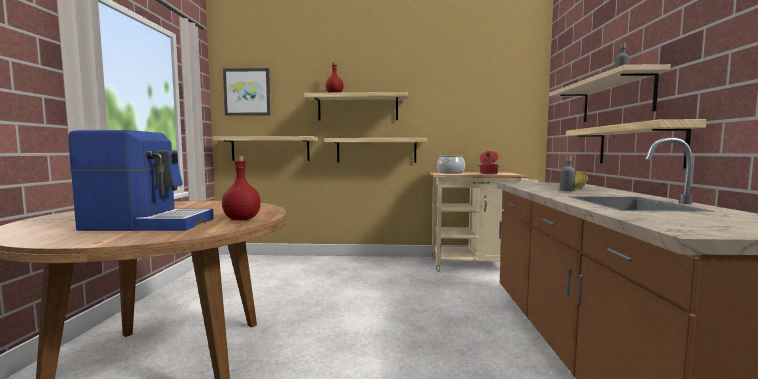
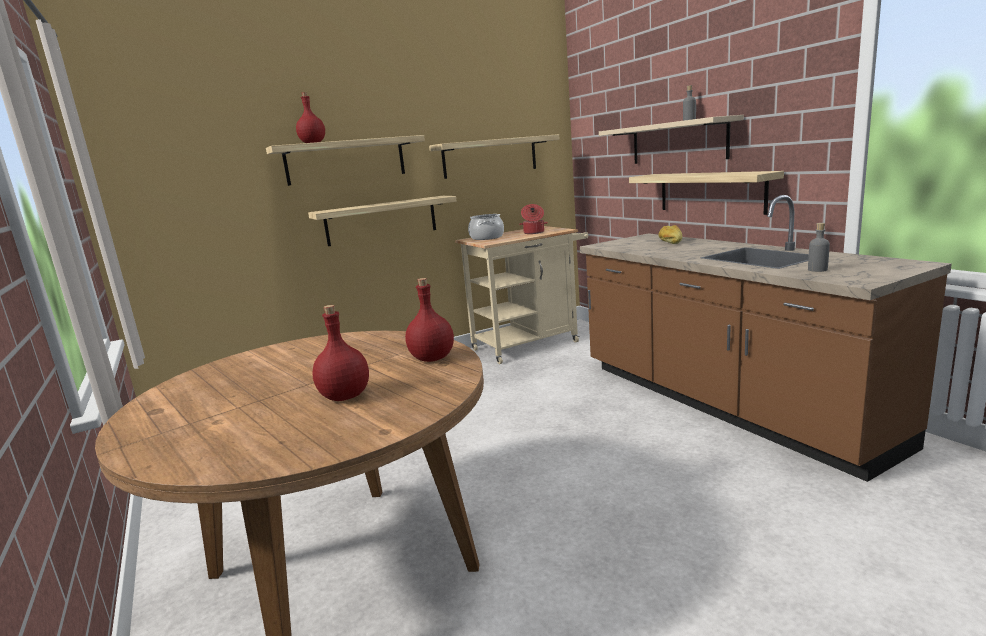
camera: 30 degrees left, 10 degrees up
(149, 224) = (344, 396): coffee machine -> red bottle
(247, 92) = (149, 148): picture -> none
(270, 148) = (213, 241): shelf -> shelf (490, 157)
(566, 190) = (676, 249): grey bottle -> grey bottle (817, 270)

